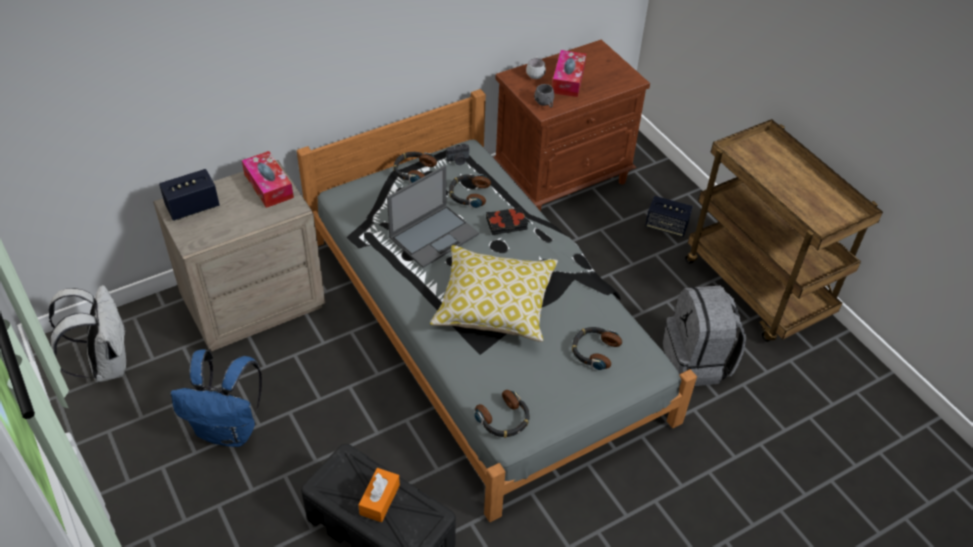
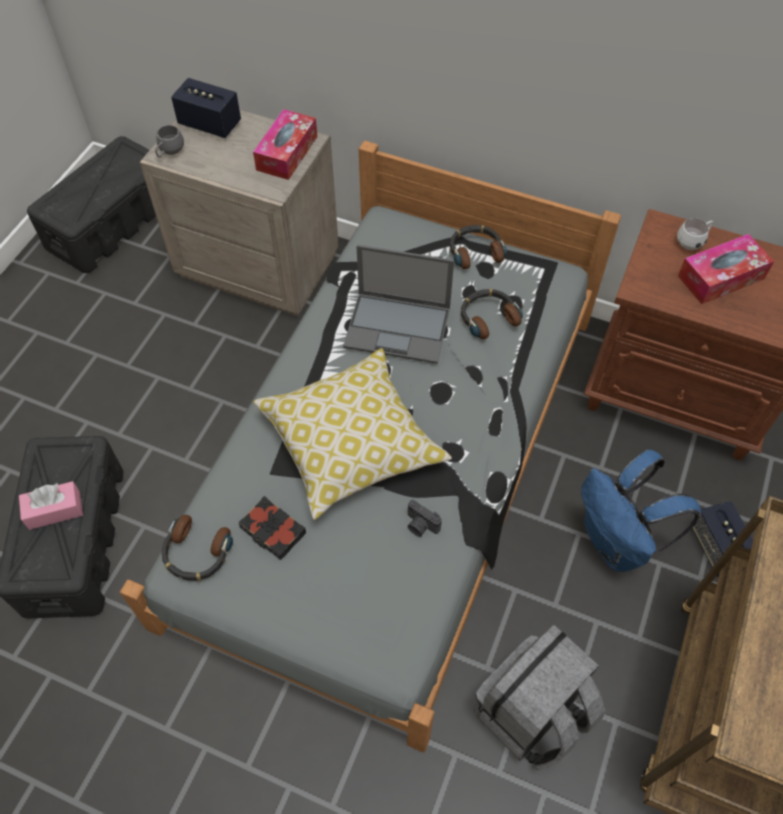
camera: 55 degrees right, 10 degrees up
(106, 364) = (112, 222): white backpack -> black storage box
(229, 430) = (106, 349): blue backpack -> blue backpack (617, 543)
(379, 499) = (54, 510): orange tissue box -> pink tissue box
(458, 160) = (532, 277): camera -> camera (420, 525)
(506, 224) = (477, 378): black book -> black book (272, 531)
(545, 104) = (650, 282): grey mug -> grey mug (169, 152)
(594, 350) = (366, 583): headphones -> none

